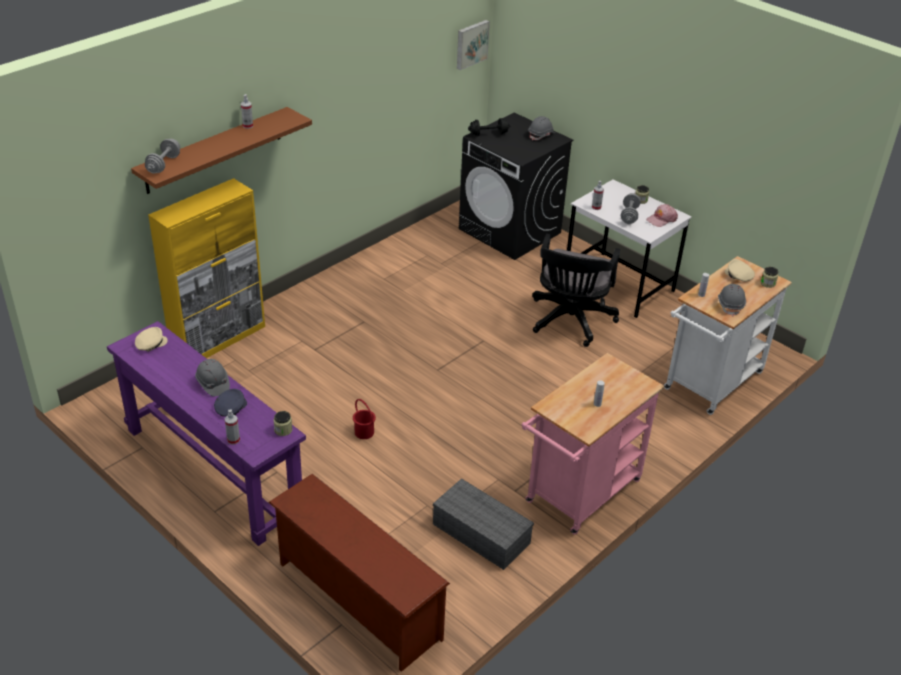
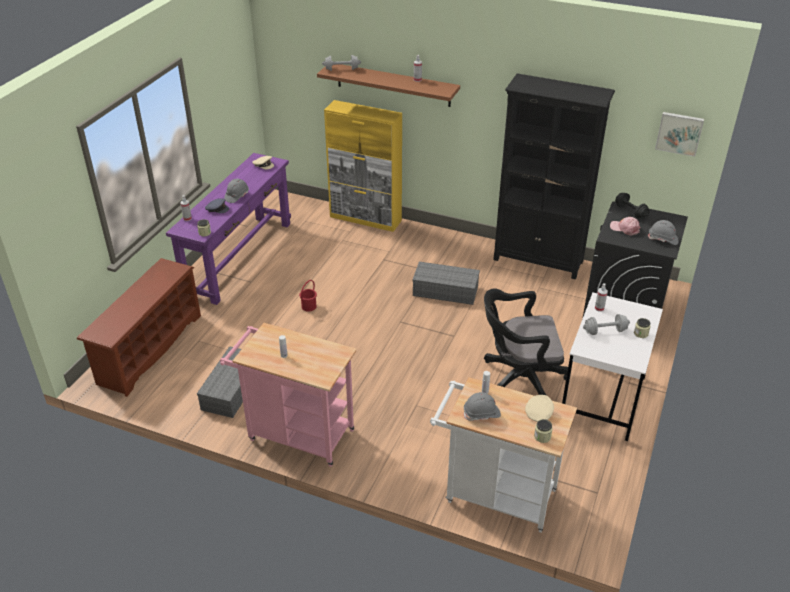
camera: 70 degrees right, 0 degrees up
(398, 248) = (538, 260): none -> black bookcase
(405, 322) = (446, 290): none -> grey storage box
(661, 219) = (618, 353): pink cap -> pink cap (625, 228)

